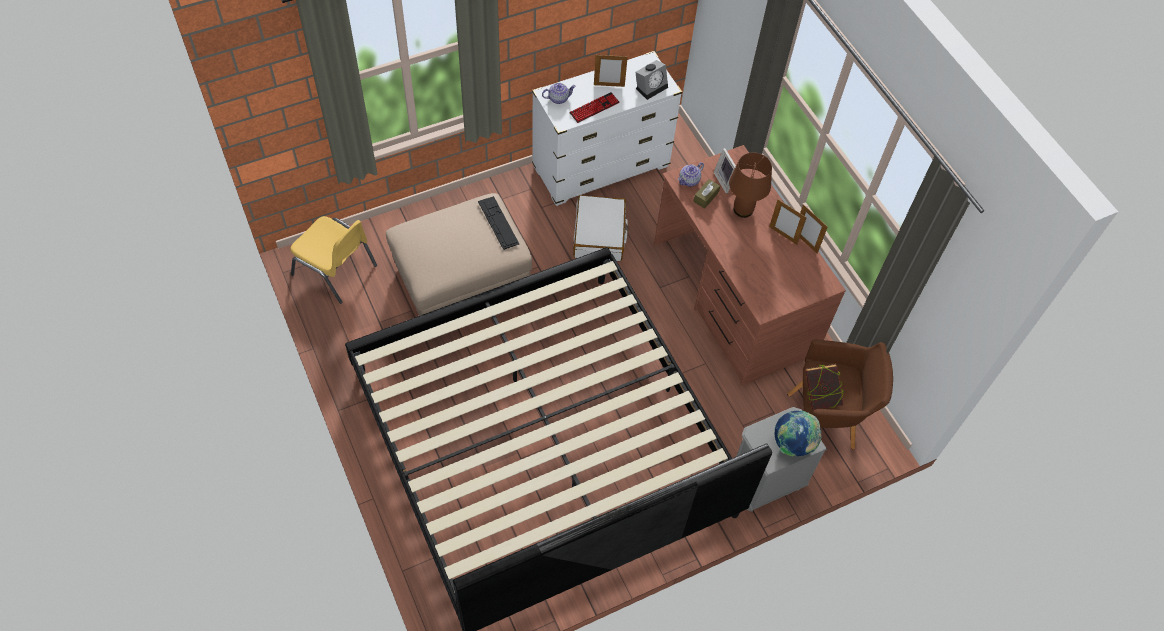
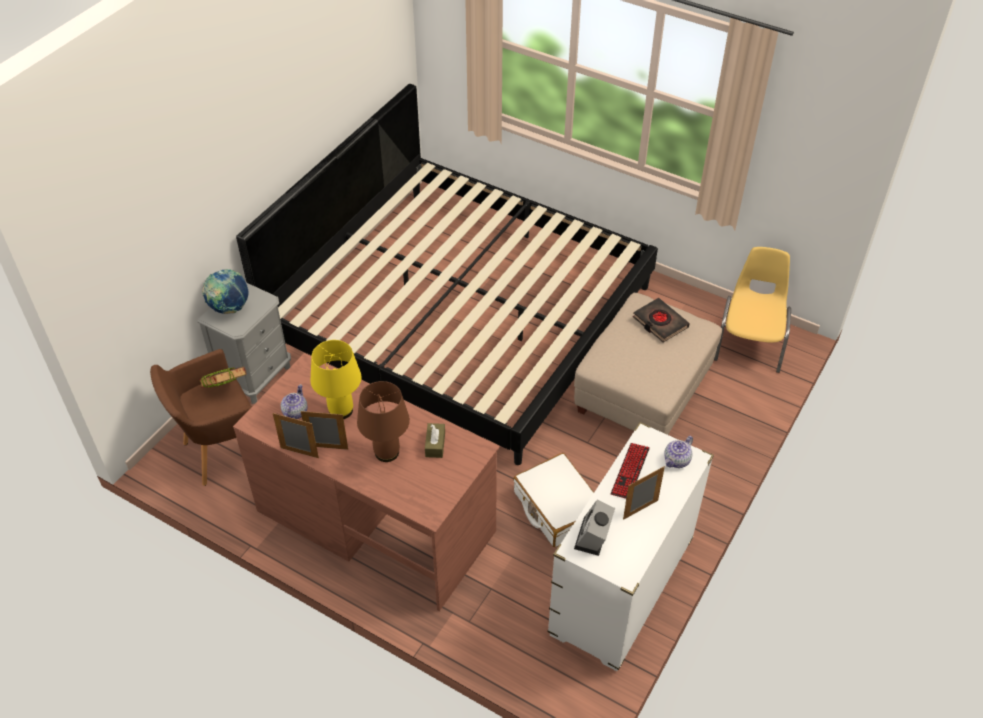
camera: 150 degrees right, 10 degrees down
(336, 270) = (750, 342): yellow chair -> yellow chair turned 105 degrees clockwise
(433, 251) = (660, 323): none -> black book
(498, 222) = (632, 377): keyboard -> none
(689, 181) = (465, 452): teapot -> teapot (295, 412)
(725, 181) = (426, 474): picture frame -> none
(758, 258) = (340, 410): none -> yellow table lamp

